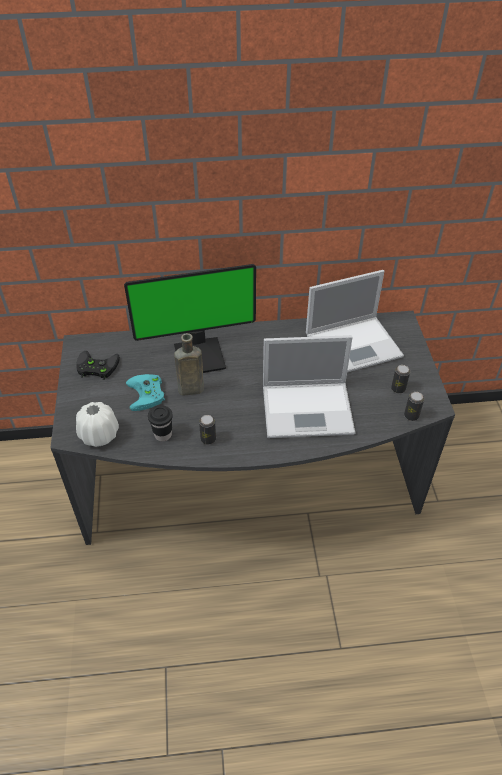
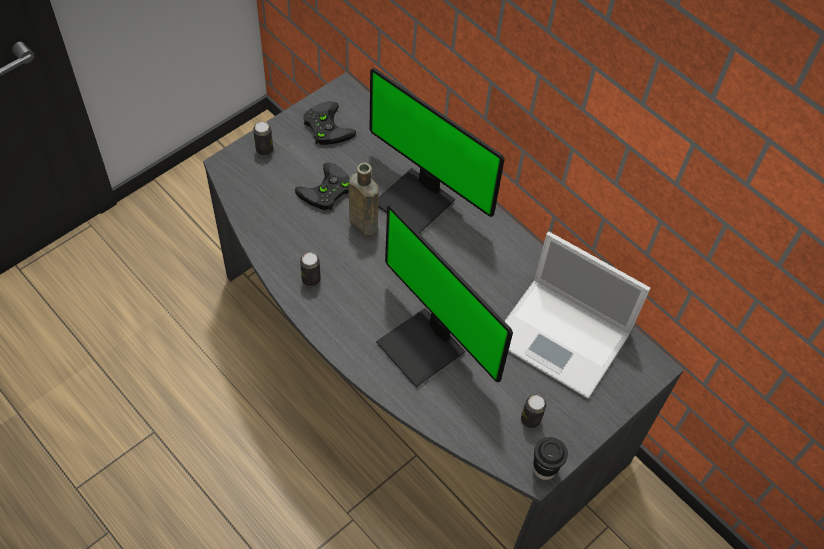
camera: 50 degrees right, 10 degrees up
(99, 435) = (246, 187): white vase -> none
(147, 395) = (326, 192): turquoise game controller -> black game controller
(163, 435) = (286, 238): black cup -> black cup (544, 469)
(309, 409) = (424, 346): laptop -> monitor
(411, 415) = (498, 454): can -> can (264, 149)

